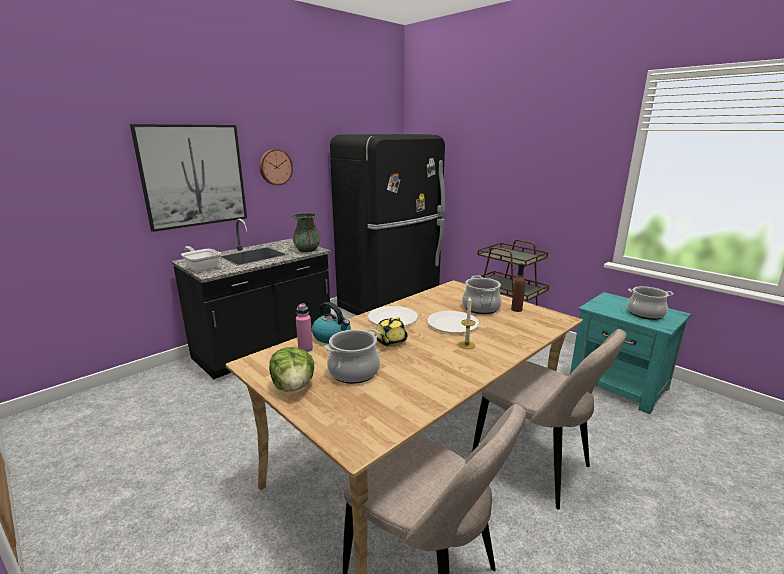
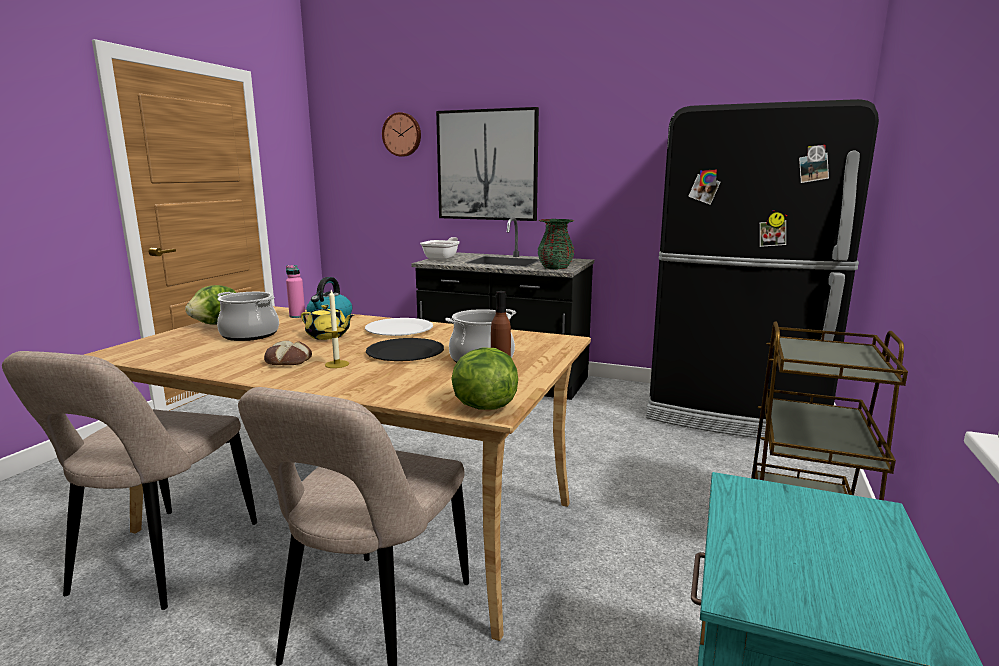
camera: 65 degrees right, 5 degrees down
(275, 167) = (585, 160): wall clock -> wall clock (402, 134)
(390, 342) = (328, 336): yellow teapot -> yellow teapot turned 150 degrees counterclockwise
(448, 360) = (288, 361): none -> bread
(453, 323) = (405, 352): white plate -> black plate
(557, 319) = (483, 406): none -> lettuce
(645, 314) = (814, 568): cooking pot -> none

